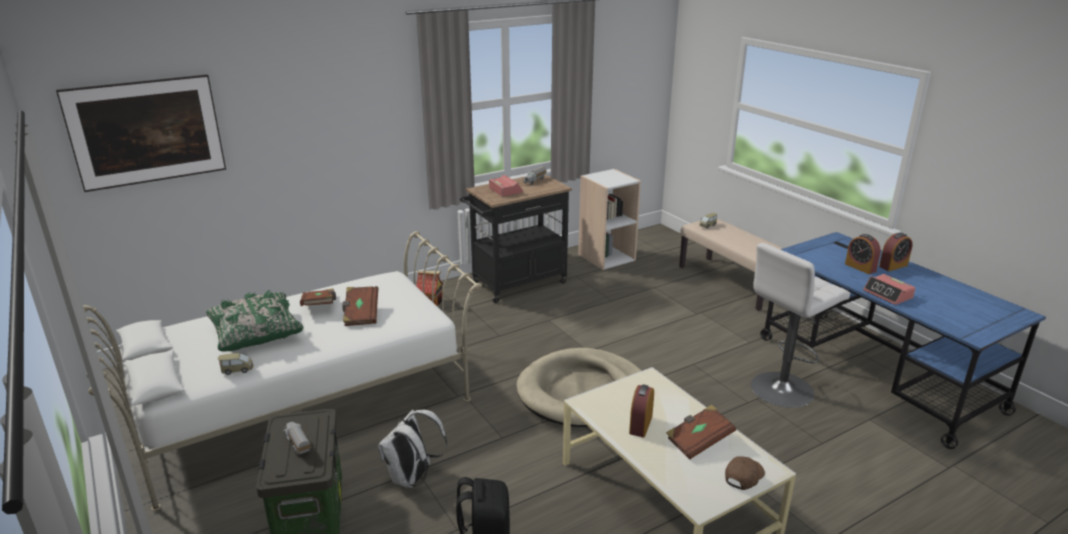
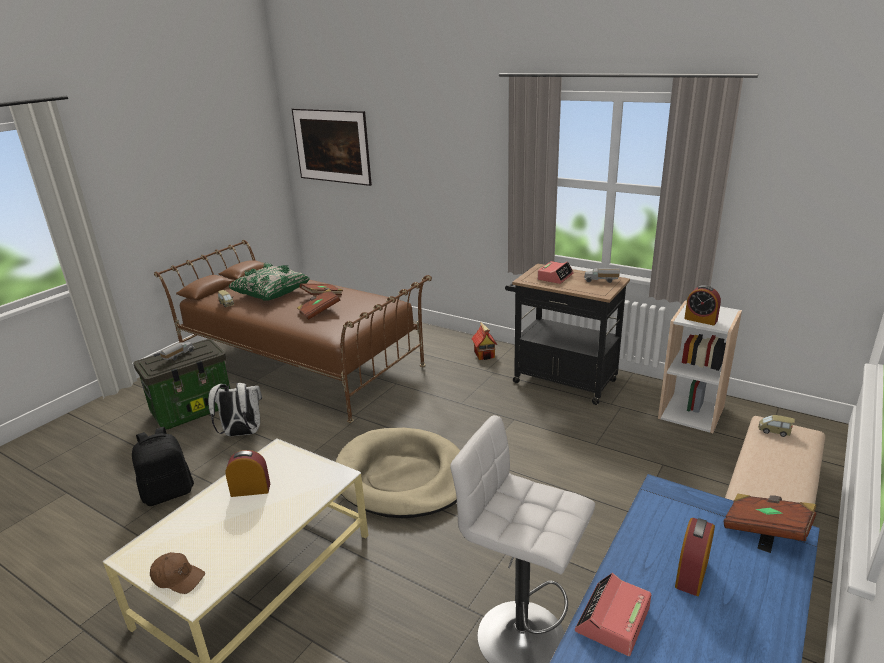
camera: 65 degrees right, 0 degrees up
(304, 409) = (301, 365): white bed -> brown bed
(698, 441) = (233, 533): brown book -> brown book (766, 528)
(893, 266) = (749, 618): alarm clock -> alarm clock (700, 320)

